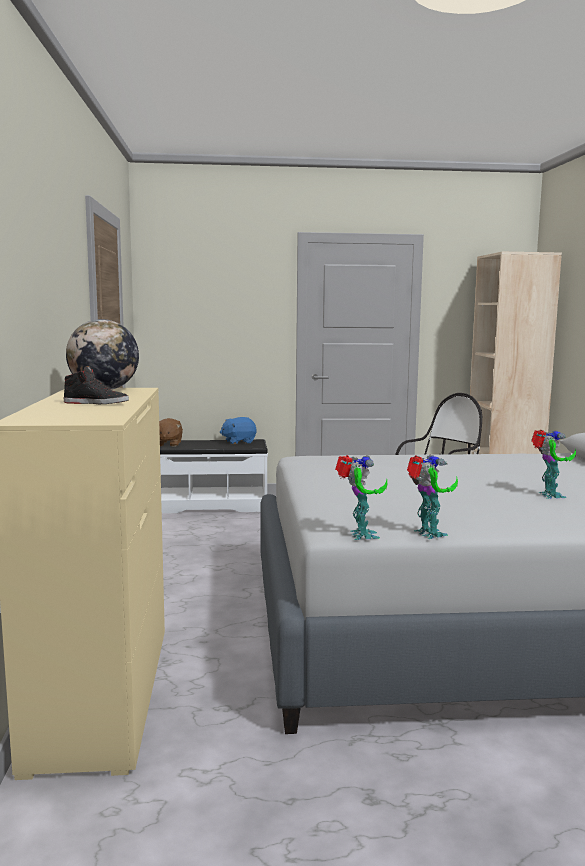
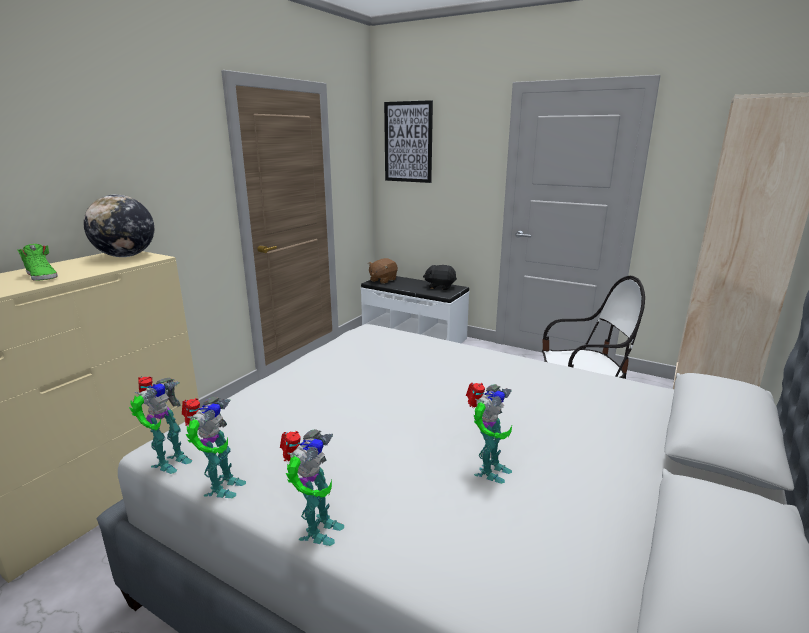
camera: 35 degrees right, 10 degrees up
(96, 403) = (42, 276): black shoe -> green shoe
(181, 287) = (408, 142): none -> picture
(238, 442) = (440, 287): blue plush toy -> black plush toy
(525, 531) = (316, 530): none -> toy robot

